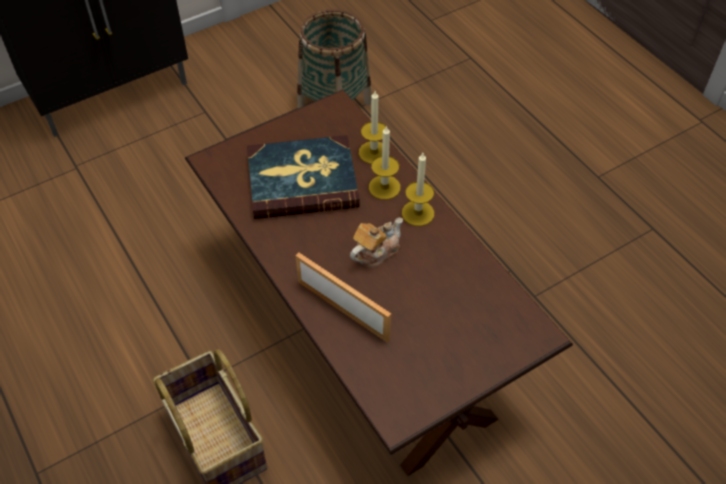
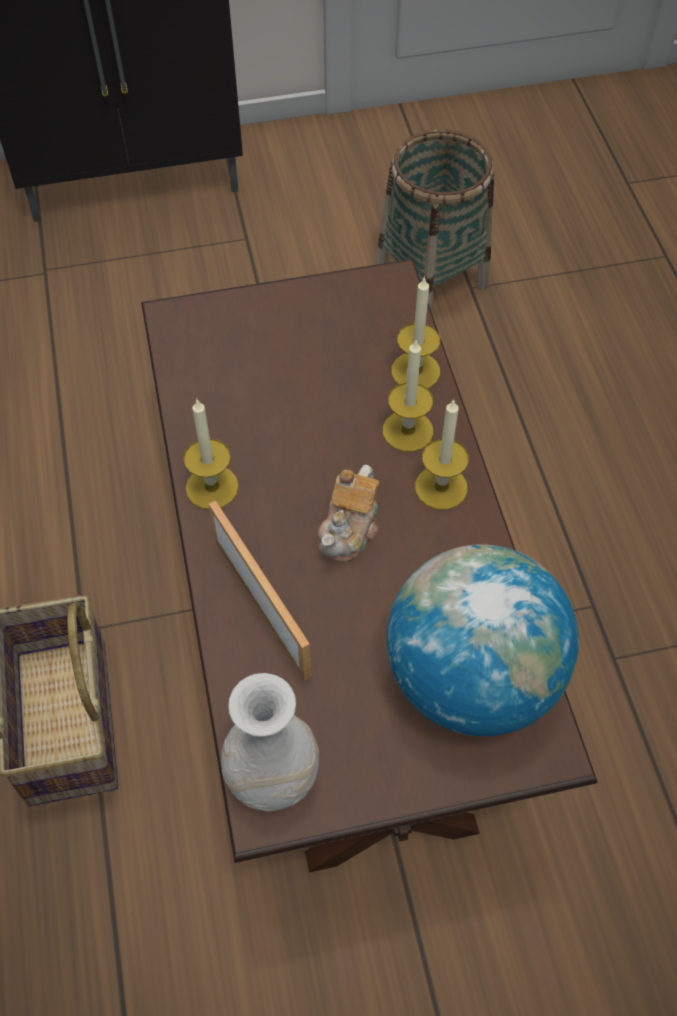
camera: 20 degrees right, 5 degrees up
(281, 252) = (212, 487): none -> candle
(302, 180) = (290, 385): book -> none
(375, 251) = (350, 529): teapot -> teapot turned 135 degrees clockwise
(393, 400) = (273, 777): none -> white vase
(481, 311) = (472, 677): none -> globe

